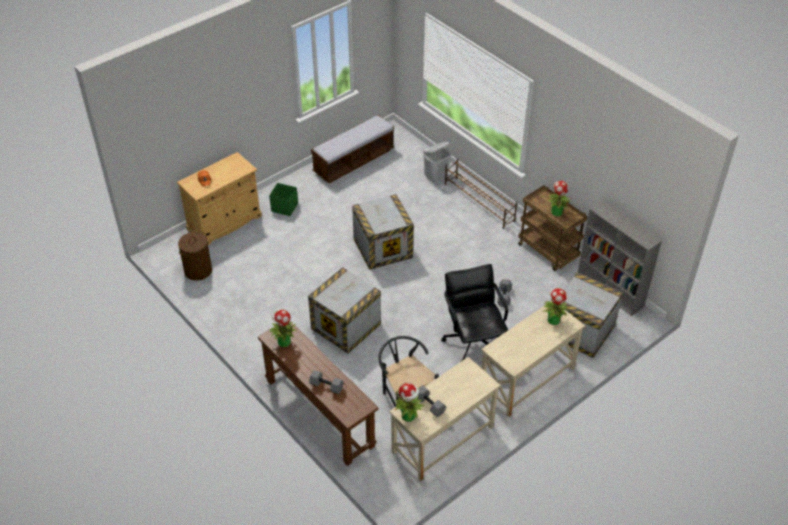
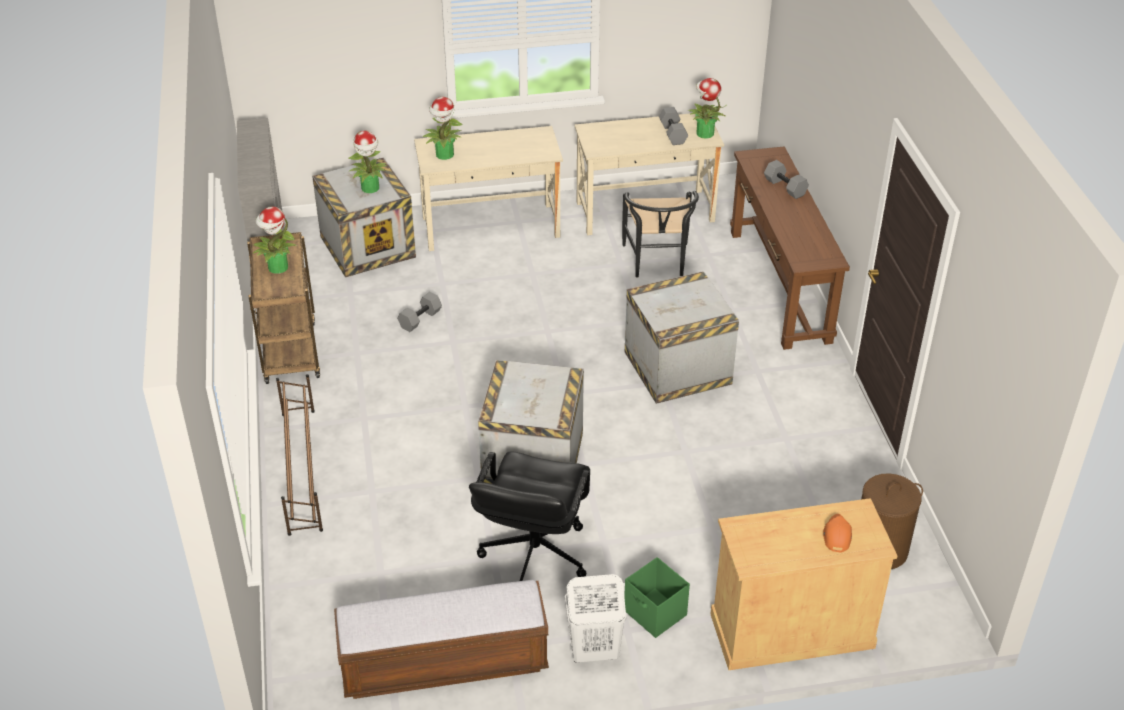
camera: 150 degrees left, 5 degrees down
(283, 341) = (815, 248): potted plant -> potted plant (370, 188)
(436, 176) = (321, 553): white laundry basket -> white laundry basket (593, 651)
(473, 341) = (516, 286): black office chair -> black office chair (533, 555)

